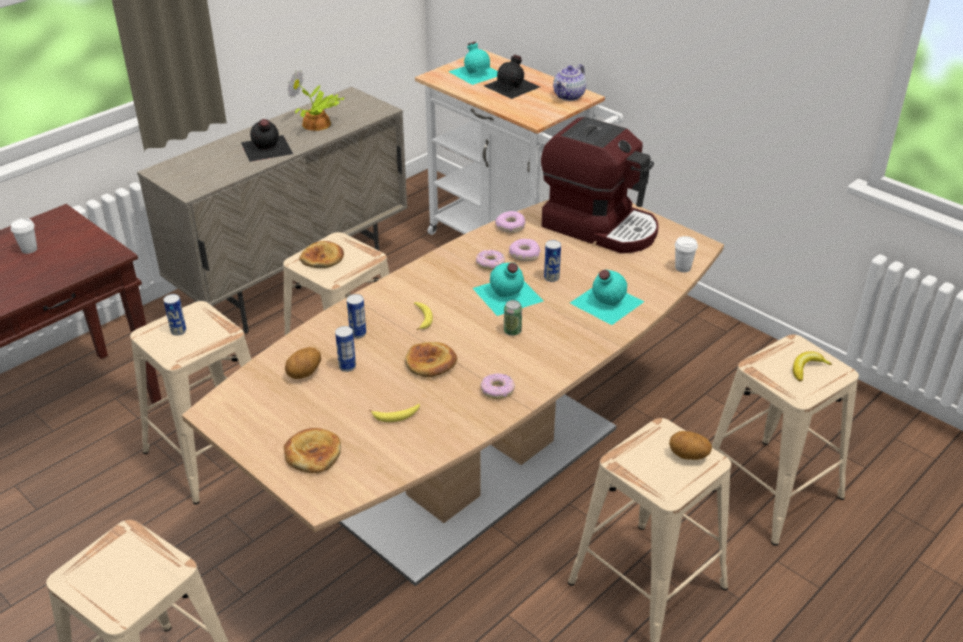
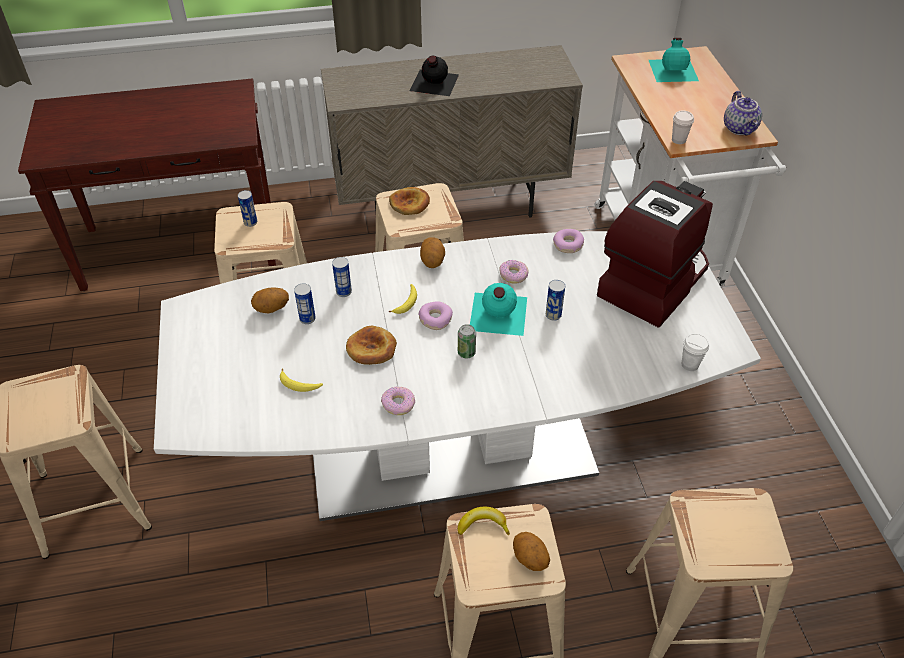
camera: 35 degrees right, 10 degrees up
(29, 249) = (194, 109): white cup -> white cup (678, 140)
(313, 453) = (211, 384): bread -> none
(317, 125) = (495, 74): potted plant -> none
(412, 281) = (433, 261): none -> potato
(482, 471) = (452, 451): brown dining table -> white dining table
(513, 86) = (694, 97): black bottle -> none
(524, 255) = (552, 279): donut -> donut (435, 319)
(569, 96) = (740, 129): teapot -> teapot turned 75 degrees counterclockwise
(600, 226) = (652, 282): coffee machine -> coffee machine turned 120 degrees counterclockwise
(605, 302) = (577, 364): turquoise bottle -> none
(807, 369) = (740, 536): banana -> banana (483, 525)

